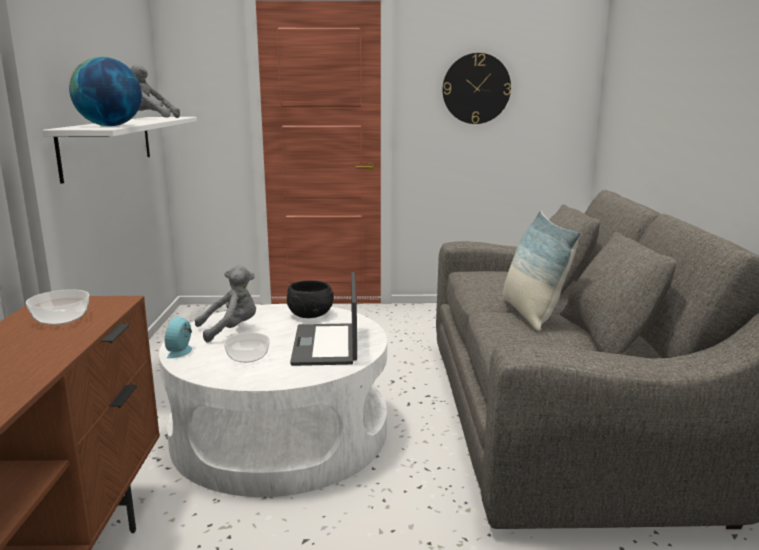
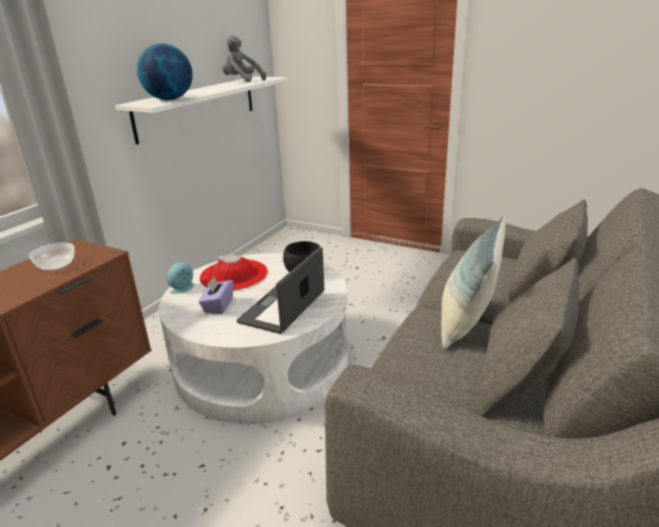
camera: 30 degrees right, 10 degrees up
(231, 330) = (234, 275): grey plush toy -> red hat
(248, 357) = (218, 306): bowl -> purple tissue box
(476, 88) = (557, 48): wall clock -> none

